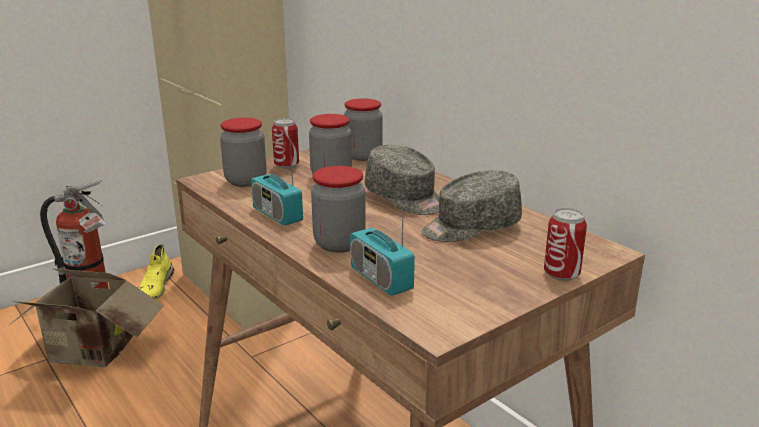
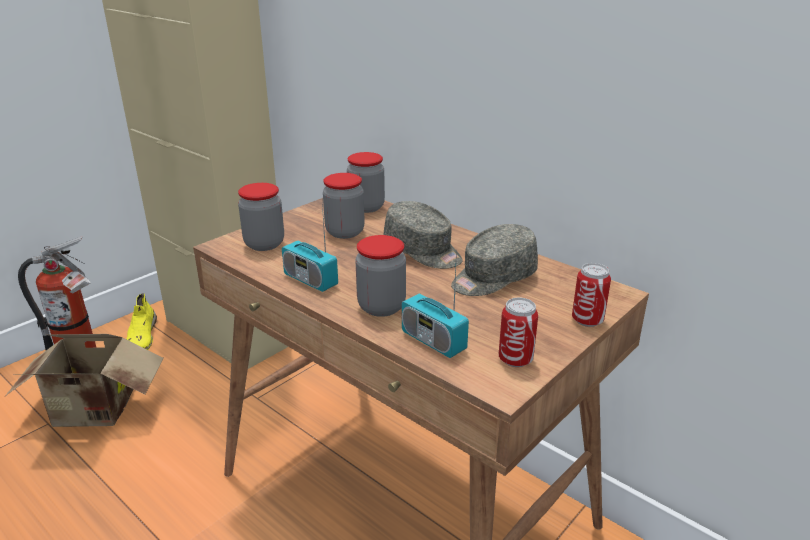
camera: 10 degrees left, 5 degrees up
(286, 165) = (297, 223): can -> can (515, 359)

